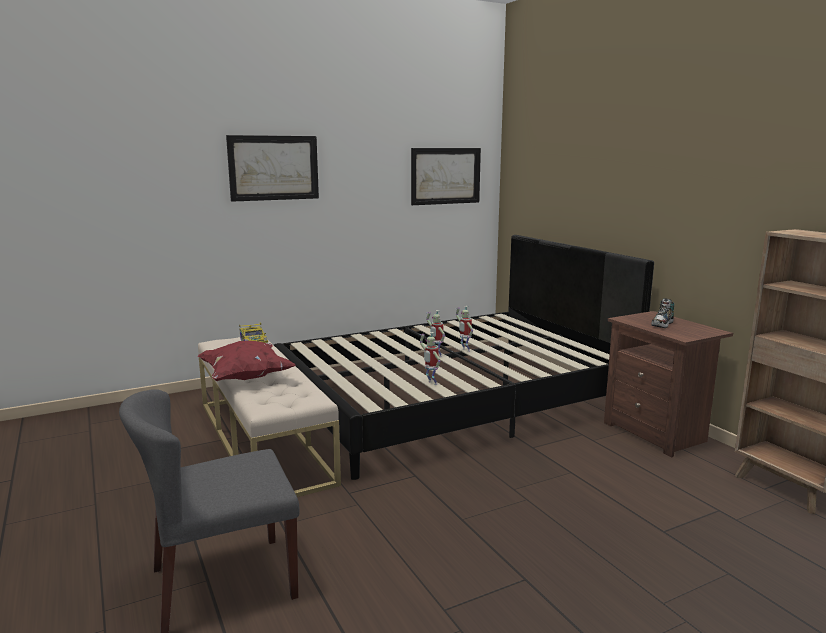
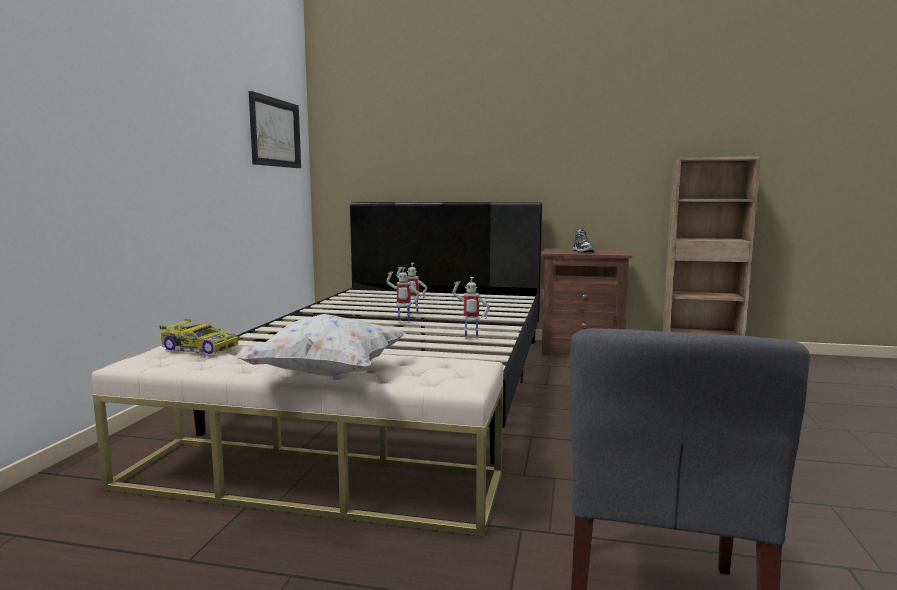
camera: 50 degrees left, 5 degrees down
(245, 377) = (326, 374): red pillow -> white pillow
(273, 168) = (117, 83): picture -> none

